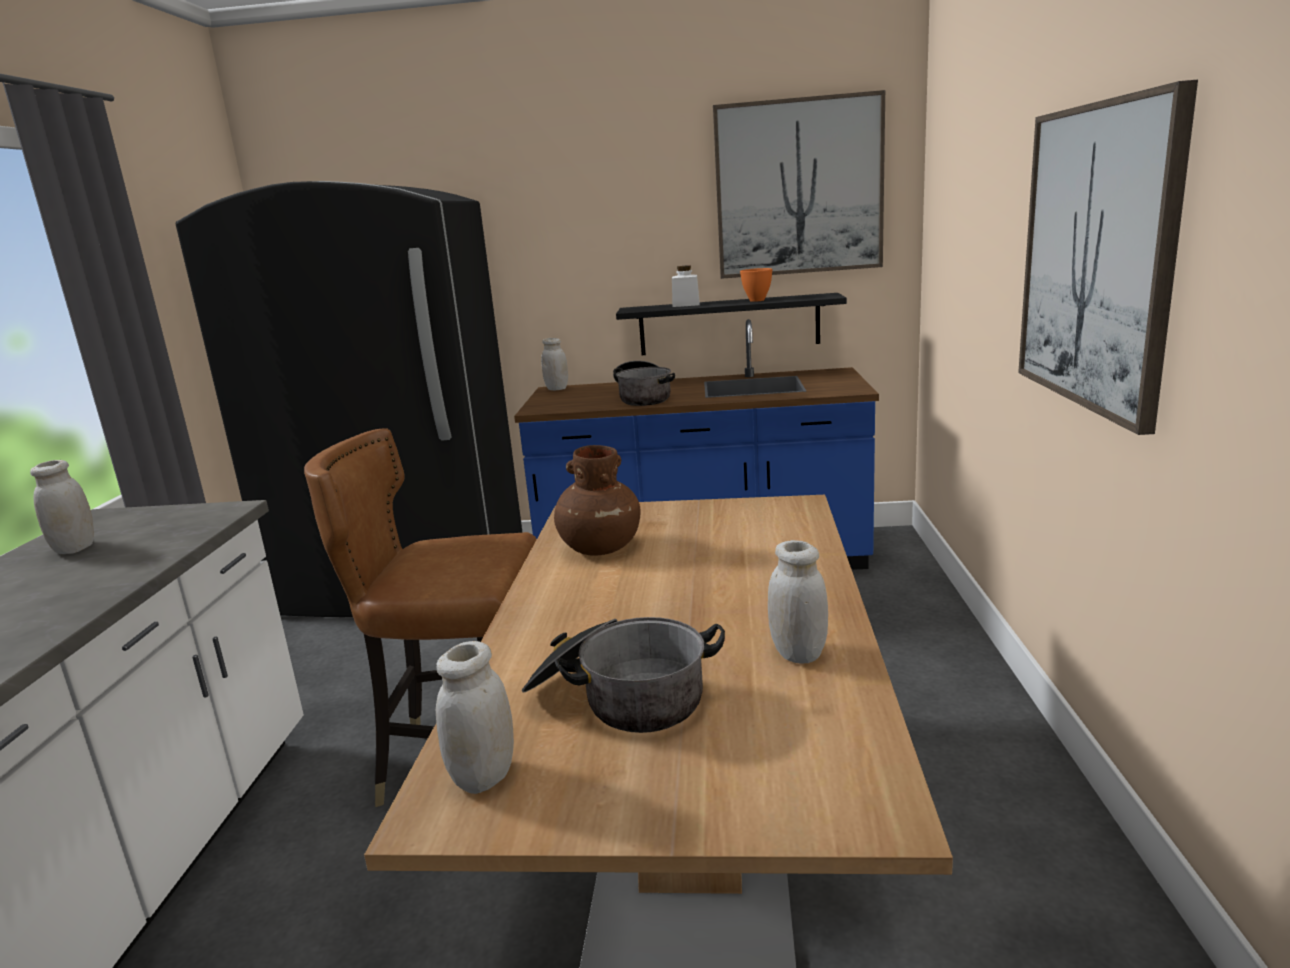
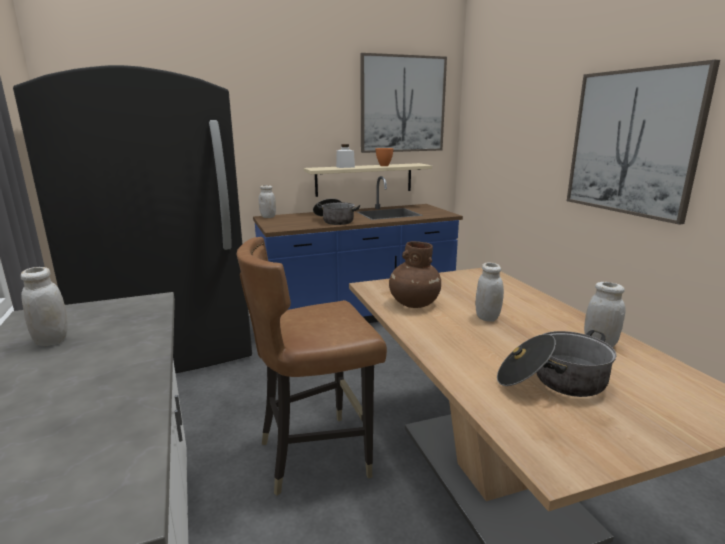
camera: 25 degrees left, 0 degrees up
(484, 776) = (547, 438): white jar -> white jar (487, 317)
(729, 325) = (364, 179): black shelf -> beige shelf

